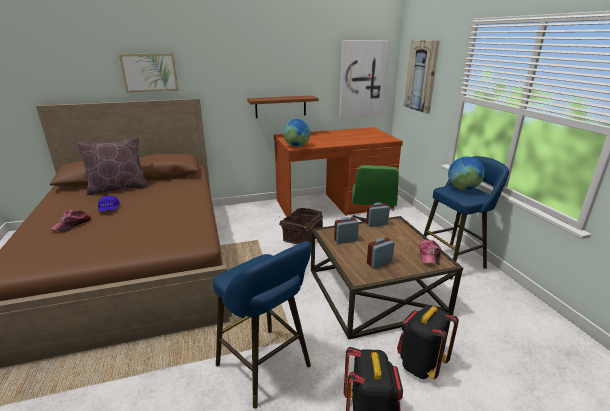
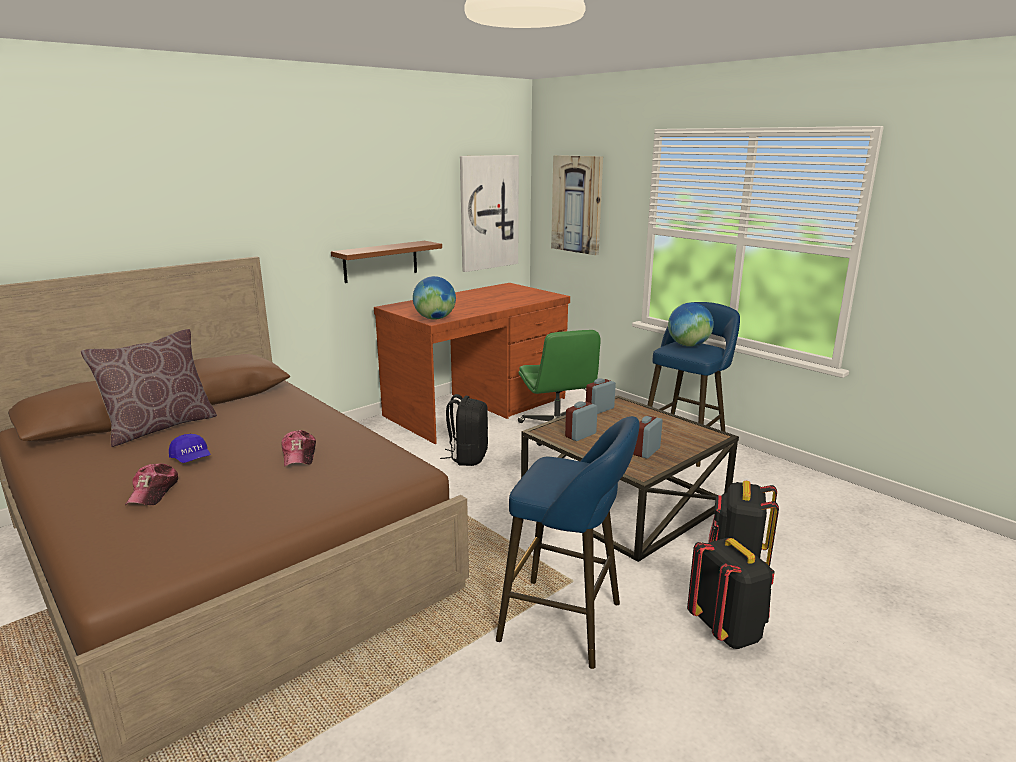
camera: 25 degrees left, 5 degrees down
(149, 72) = (169, 216): picture -> none
(301, 236) = (468, 457): basket -> black backpack
(429, 256) = (693, 432): cap -> cap (299, 455)

